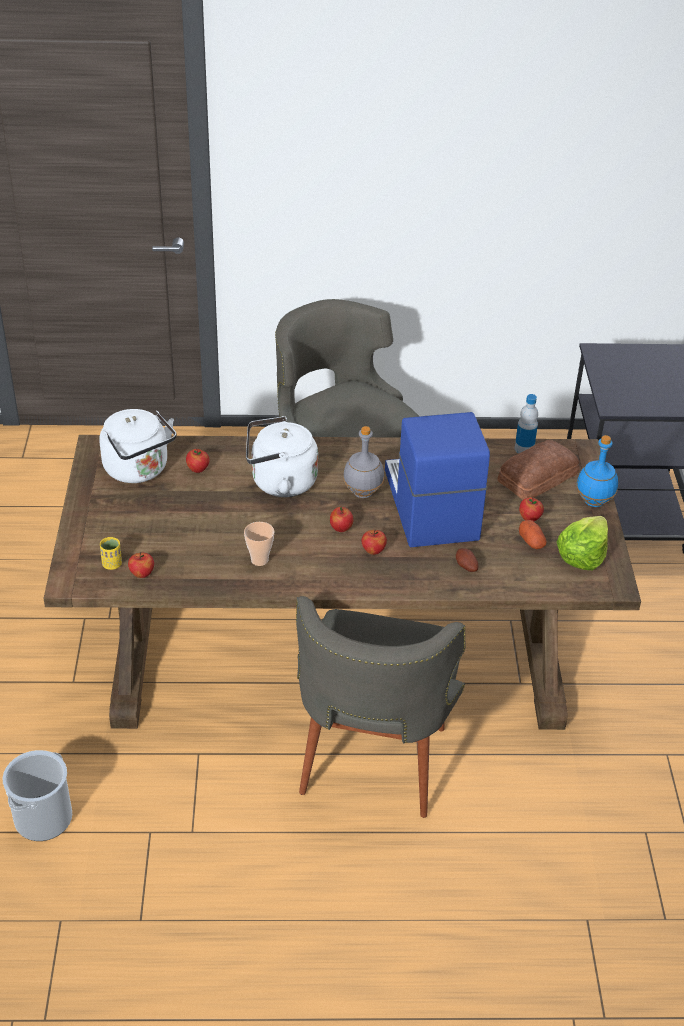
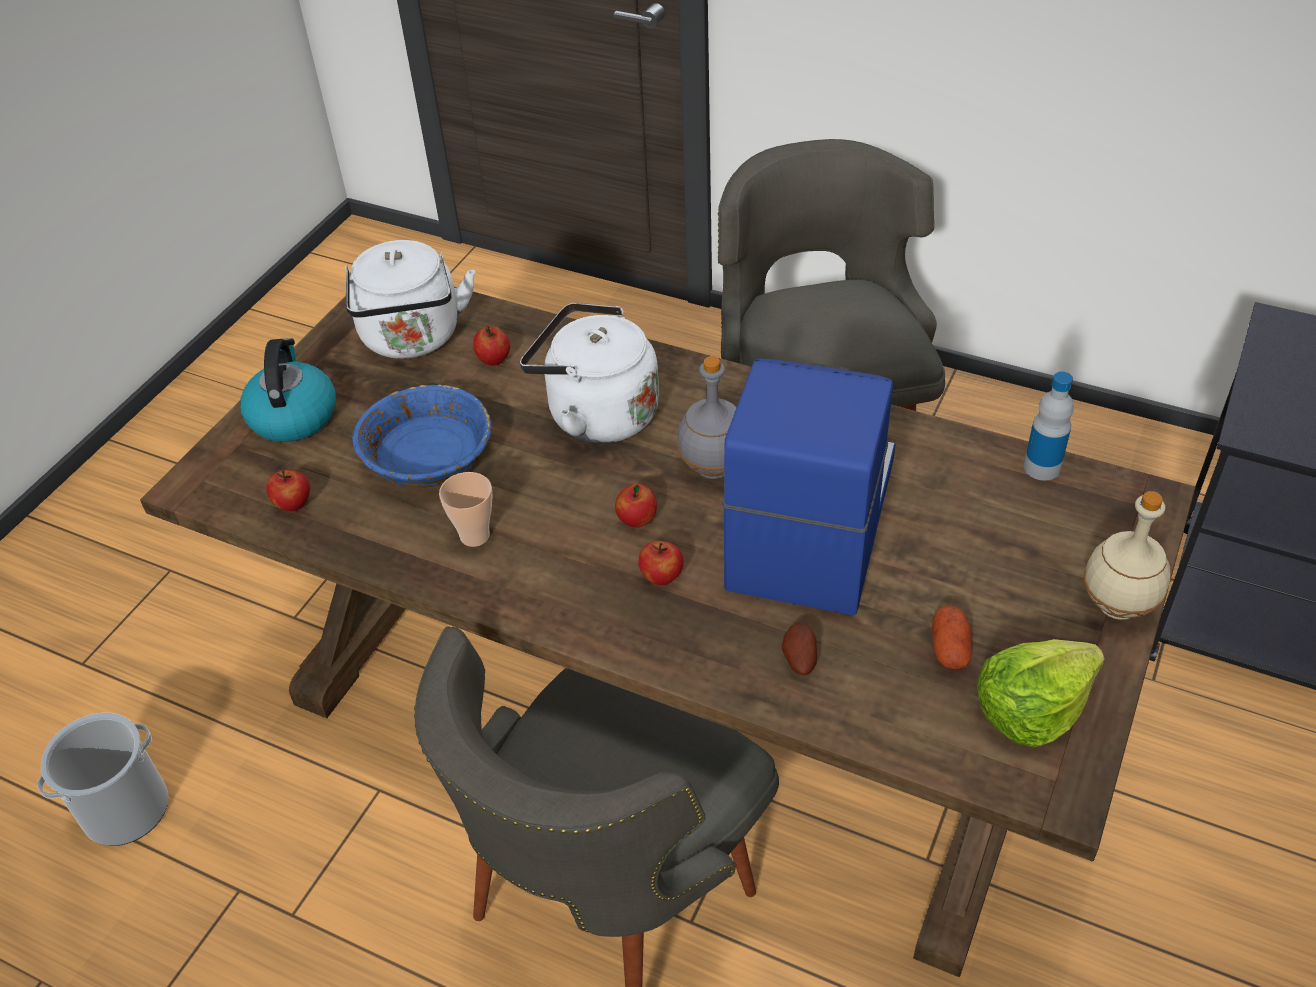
camera: 30 degrees right, 5 degrees up
(100, 529) = (293, 415): none -> kettle
(112, 564) = (266, 475): yellow cup -> none
(201, 528) = (429, 456): none -> blue bowl
(529, 518) = (973, 602): apple -> none
(535, 477) = (1032, 526): bread -> none
(594, 501) = (1118, 606): blue bottle -> beige bottle

